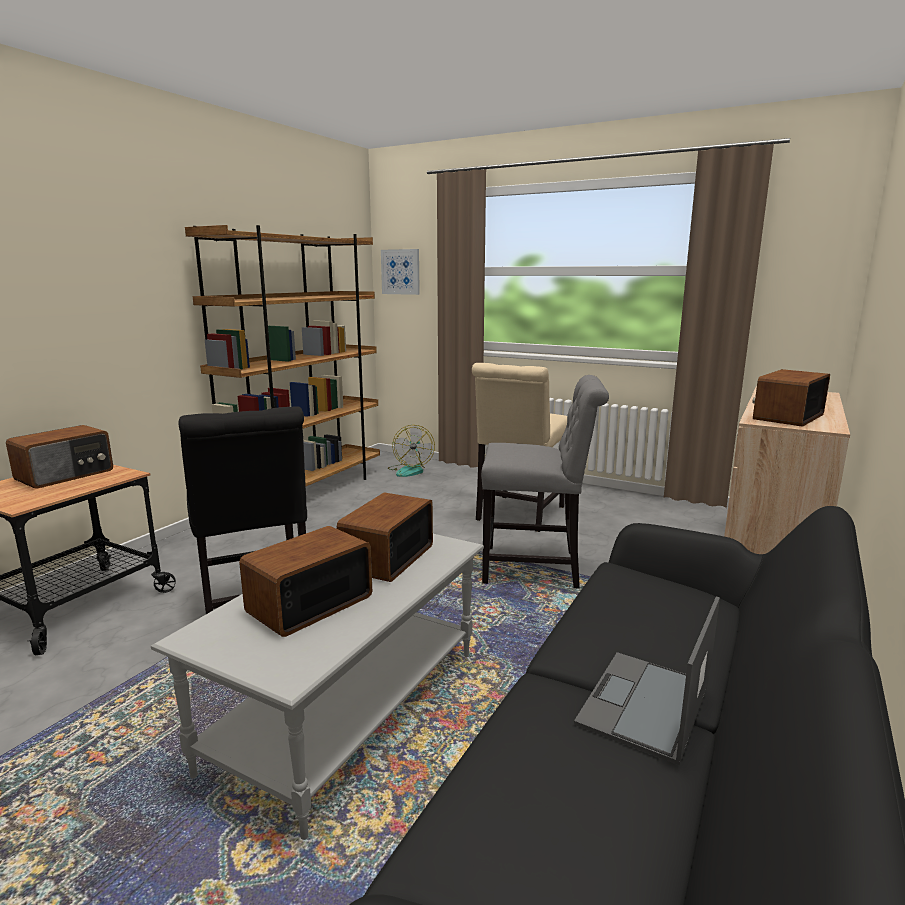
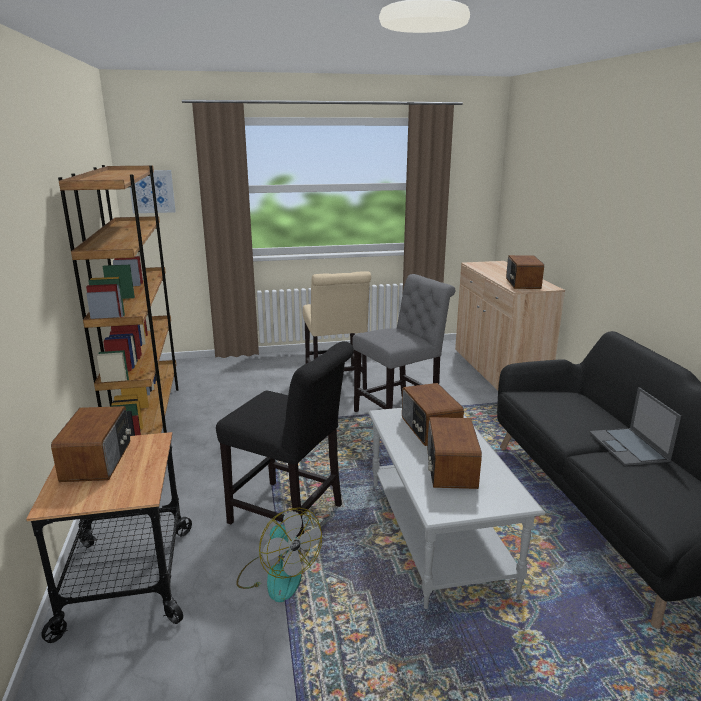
camera: 40 degrees left, 5 degrees up
(410, 470) = (202, 371): fan -> fan (278, 575)

